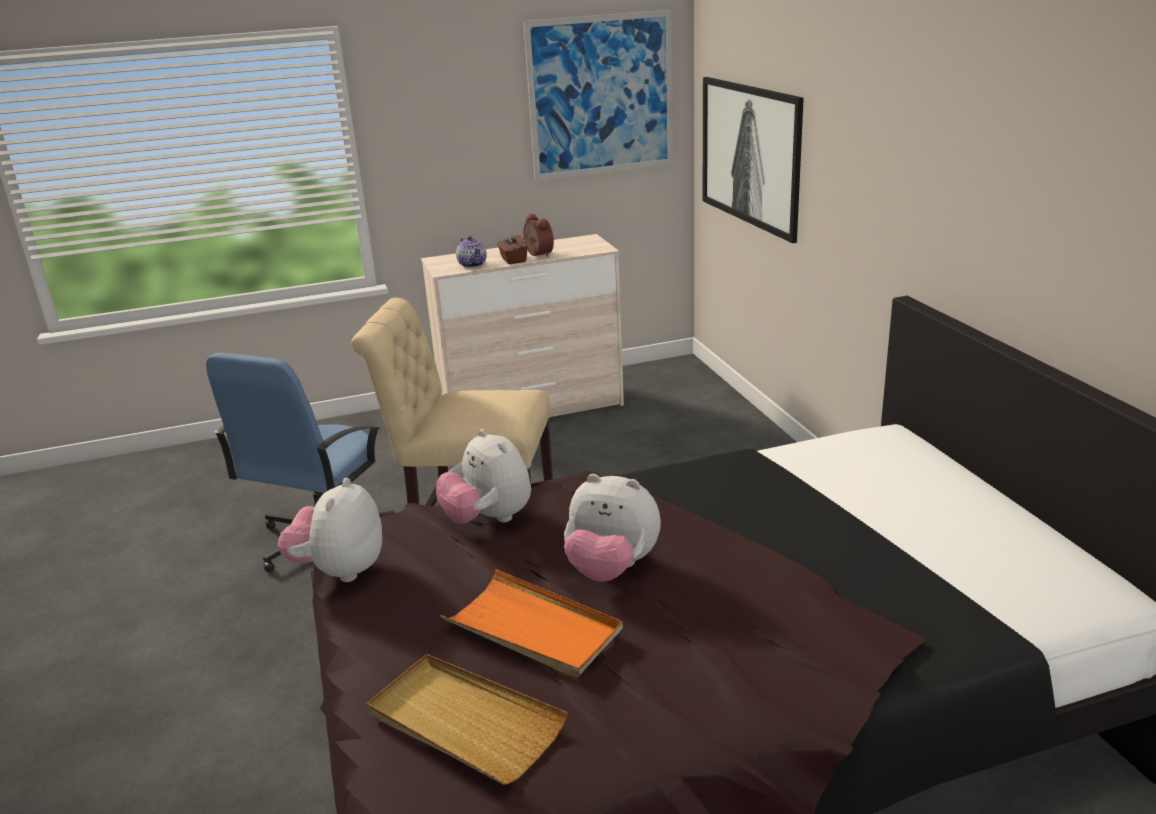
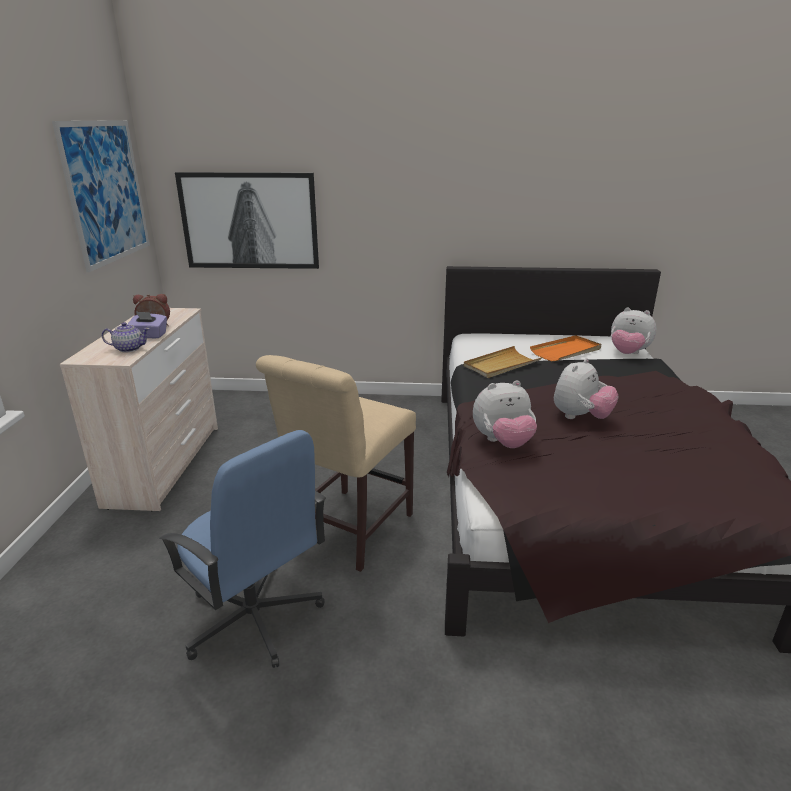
camera: 70 degrees left, 0 degrees up
(340, 570) = (542, 508): plush toy -> plush toy (628, 353)
(464, 722) = (722, 480): beige tray -> beige tray (501, 365)
(513, 260) = (149, 336): brown tissue box -> purple tissue box
(533, 629) = (638, 446): orange tray -> orange tray (566, 351)

